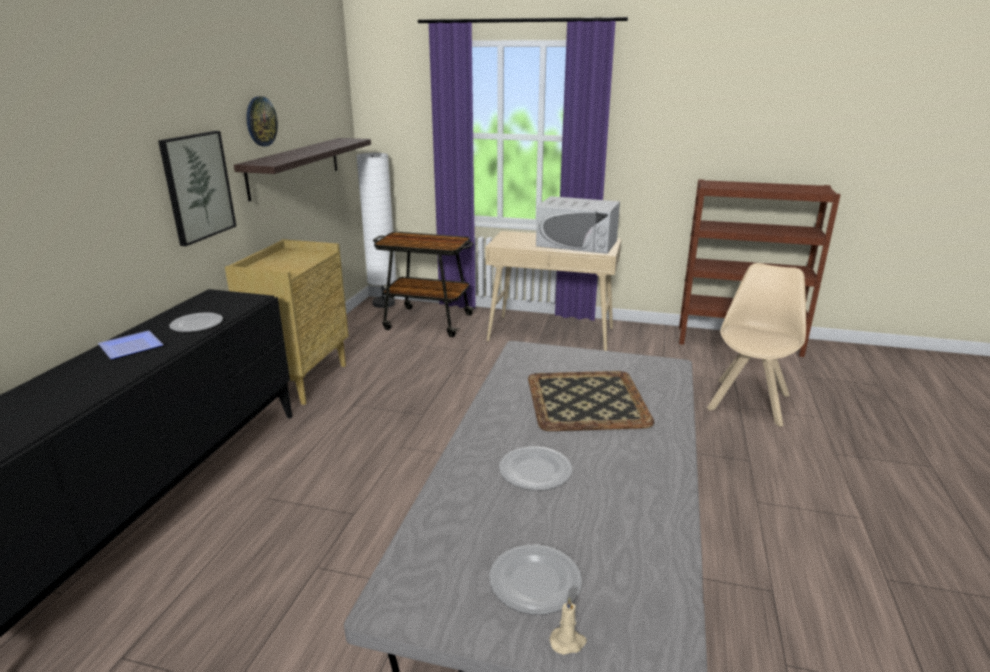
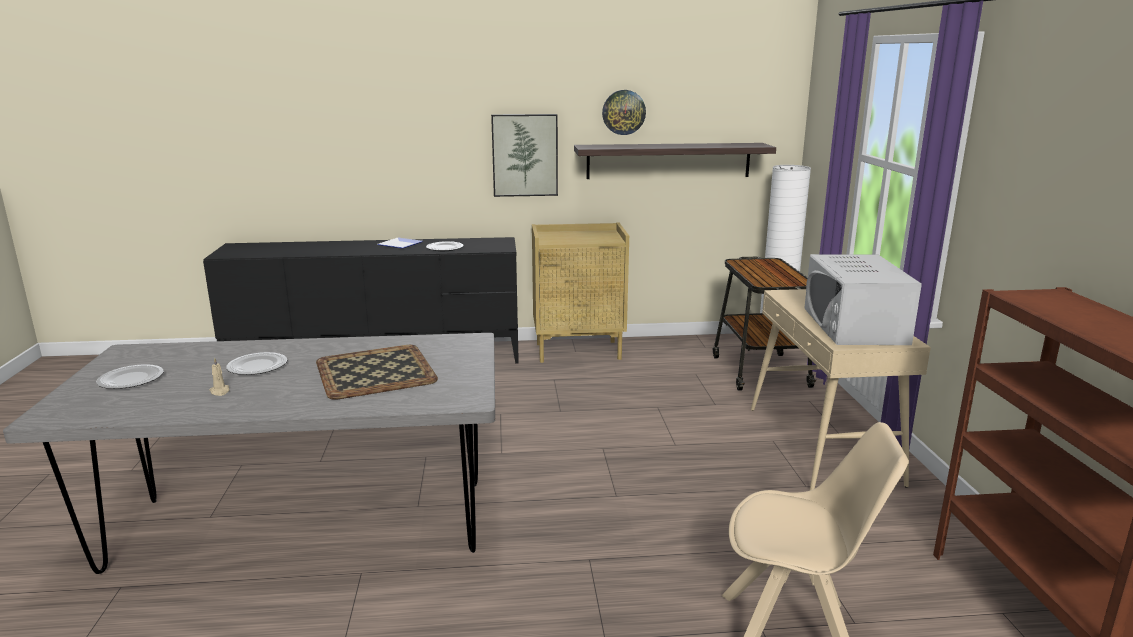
camera: 70 degrees right, 5 degrees down
(568, 642) = (74, 392): beige candle -> beige candle (220, 391)

